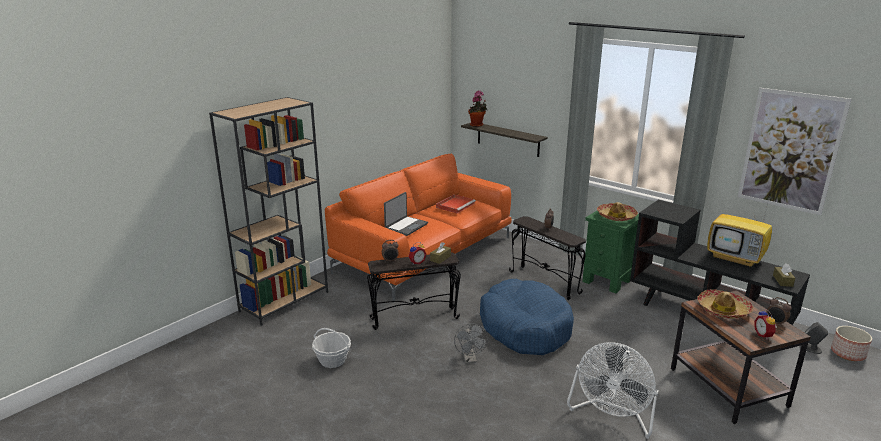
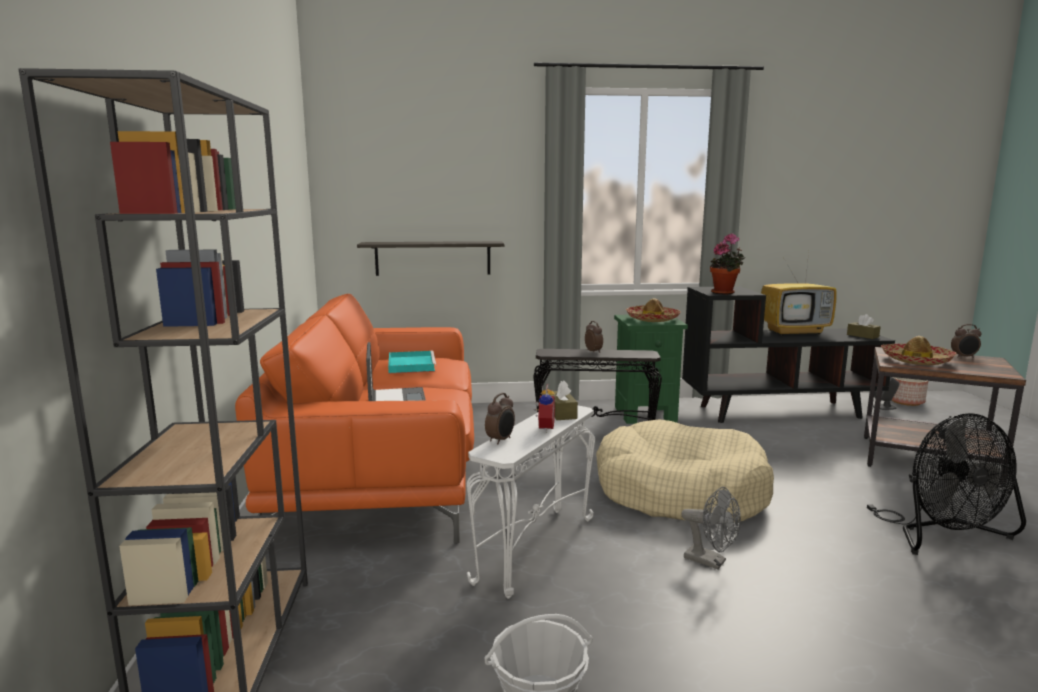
camera: 45 degrees left, 10 degrees down
(414, 319) = (535, 549): black side table -> white side table
(455, 205) = (411, 365): red tray -> turquoise tray
(477, 125) = (381, 242): potted plant -> potted plant (725, 293)
(525, 328) = (680, 492): blue dog bed -> beige dog bed
(610, 413) = (939, 534): white fan -> black fan
(764, 335) = (989, 366): alarm clock -> none
(790, 151) = (810, 199): picture -> none

